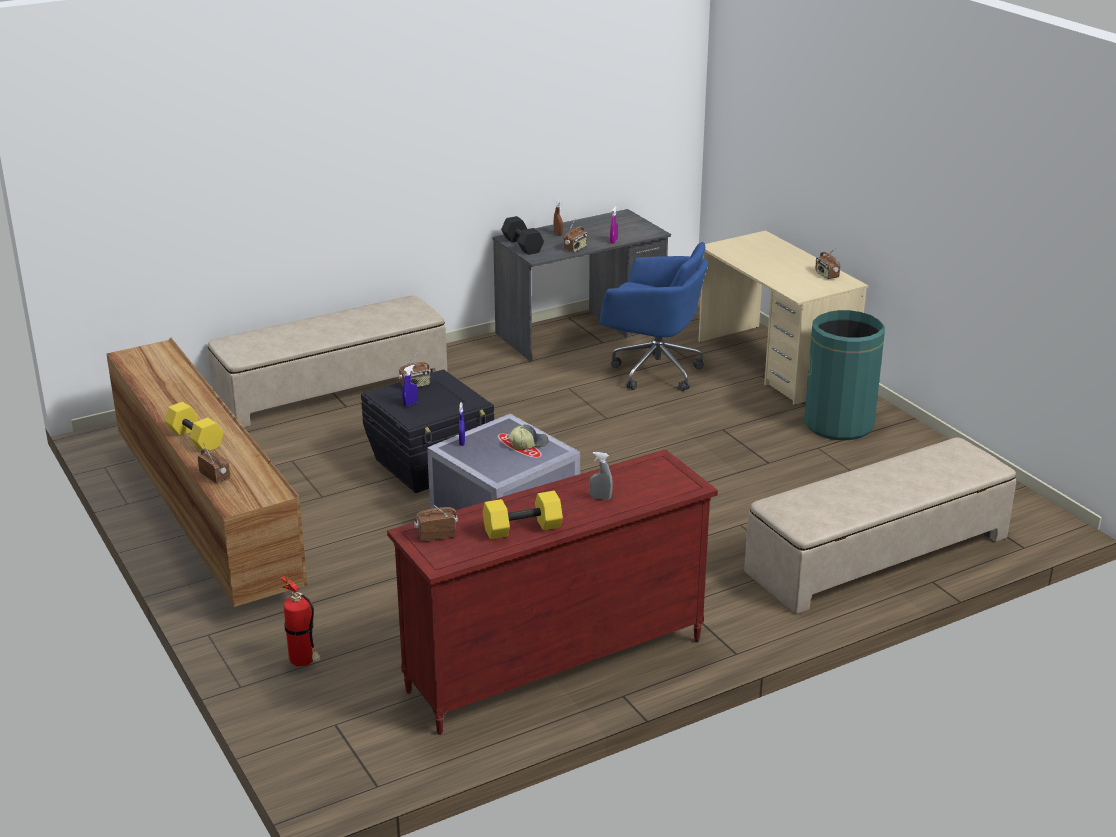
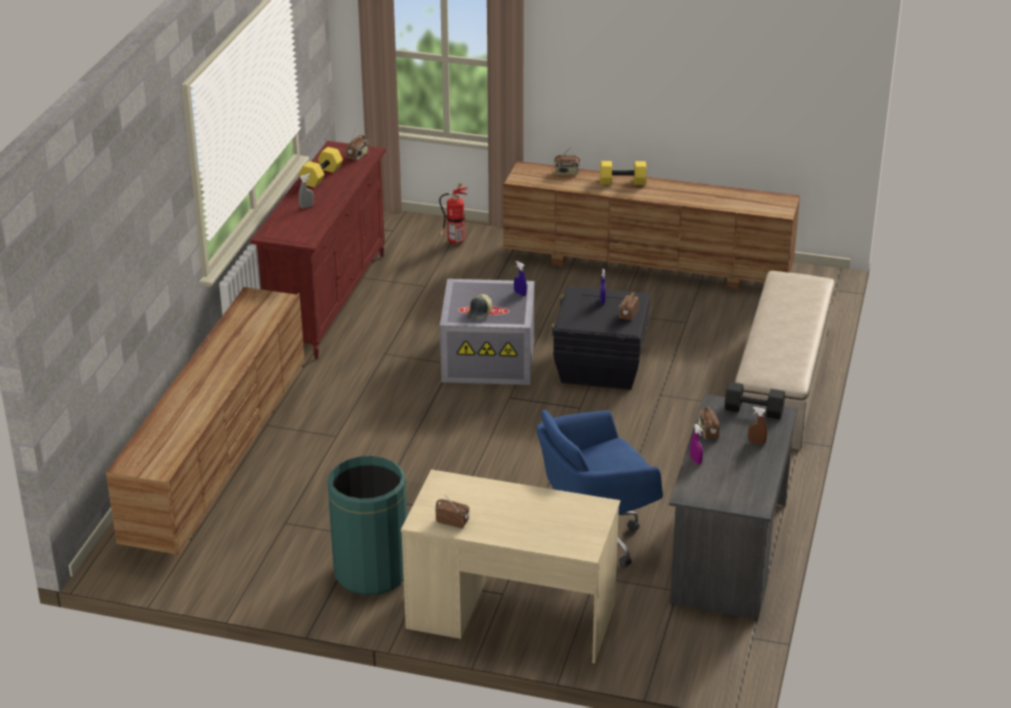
camera: 135 degrees right, 5 degrees up
(877, 555) = (218, 463): beige bench -> brown cabinet

